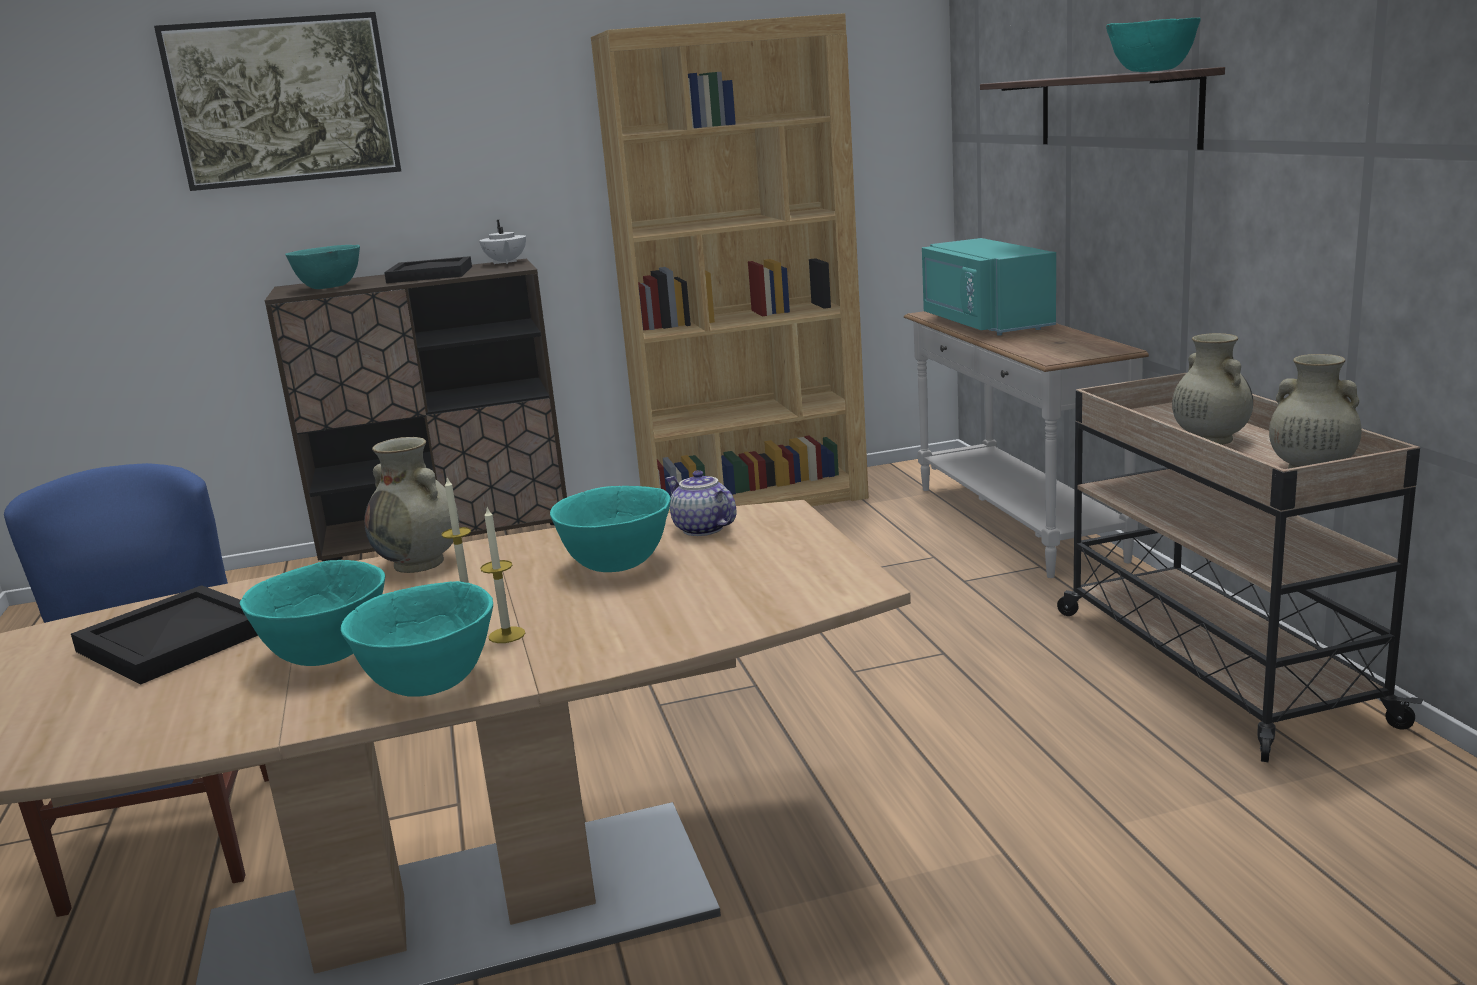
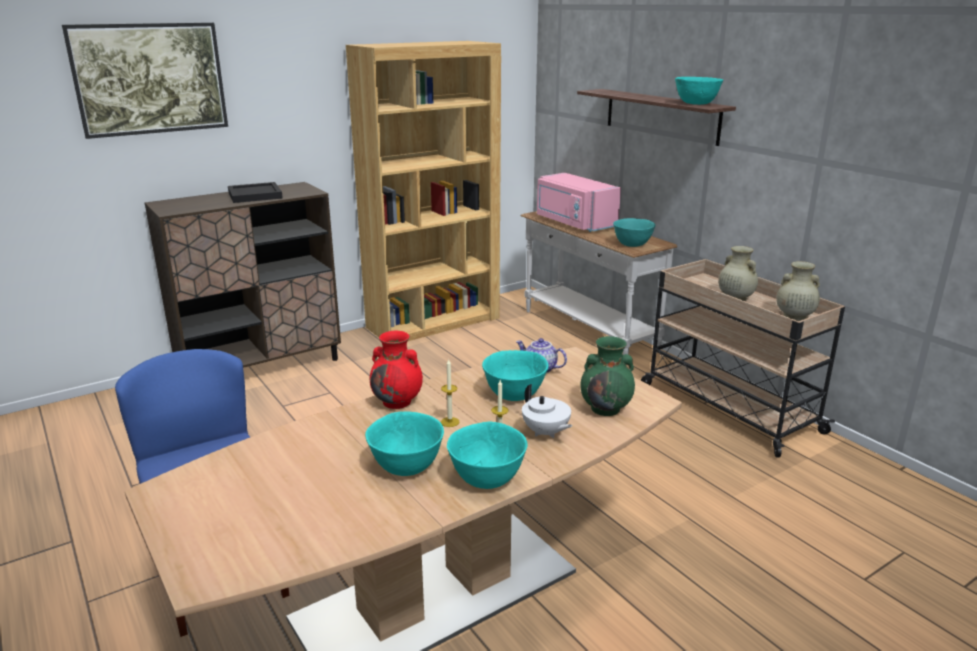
camera: 20 degrees left, 5 degrees up
(174, 641) = (299, 467): black tray -> none
(329, 287) = (193, 205): turquoise bowl -> turquoise bowl (633, 245)
(420, 563) = (398, 402): beige vase -> red vase
(505, 262) = (295, 185): white teapot -> white teapot (545, 433)
(753, 593) = (606, 408): none -> green vase
(983, 324) = (574, 223): turquoise microwave -> pink microwave

